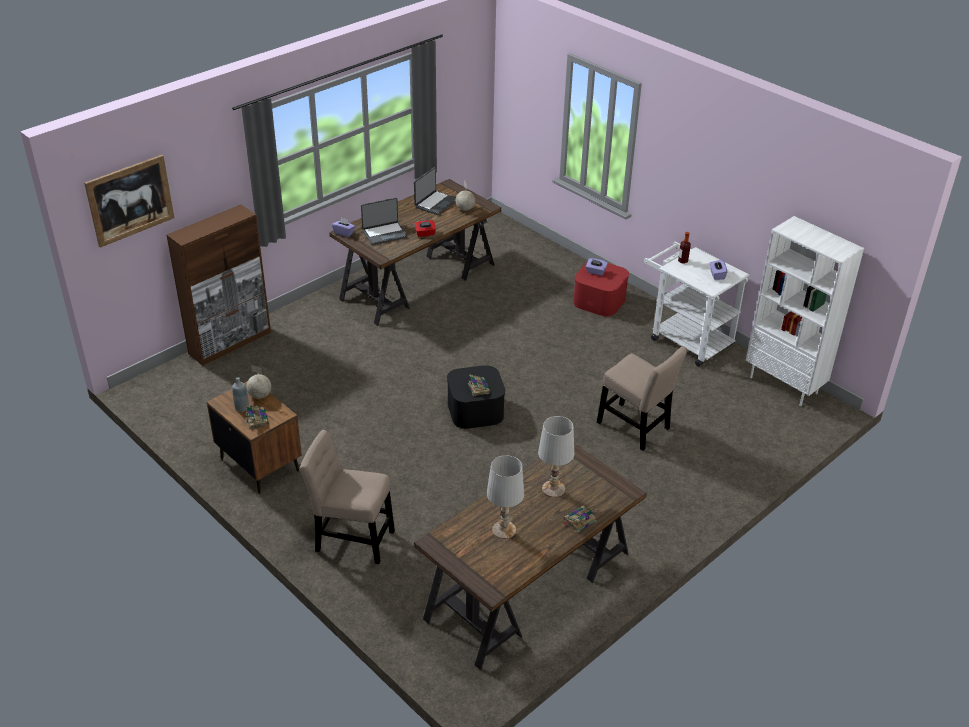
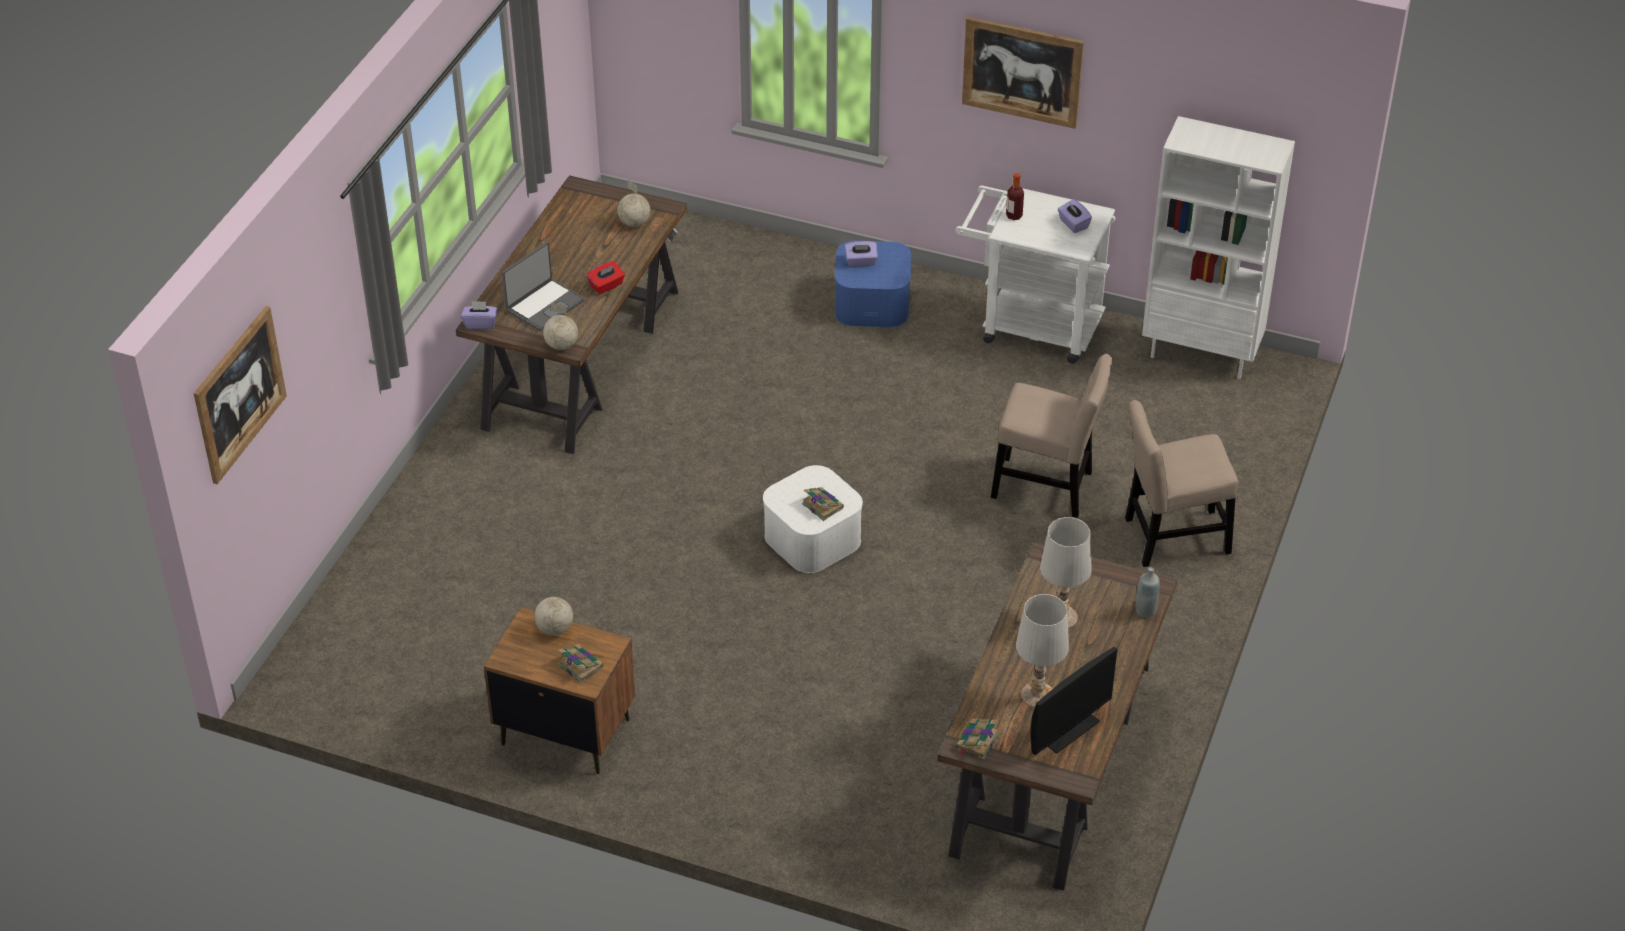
camera: 25 degrees left, 5 degrees up
(230, 342) = (366, 559): brown cabinet -> none
(242, 407) = (543, 656): grey bottle -> grey bottle (1145, 610)
(351, 539) = (776, 788): beige chair -> beige chair (1171, 537)
(377, 254) = (561, 345): none -> globe
(435, 203) = (581, 227): laptop -> none
(475, 410) = (812, 538): black storage box -> white storage box
(508, 558) = (1068, 729): none -> monitor
(579, 521) = (1121, 648): book -> book (976, 742)
(599, 300) = (872, 302): red storage box -> blue storage box
(708, 169) = (1022, 72): none -> picture

